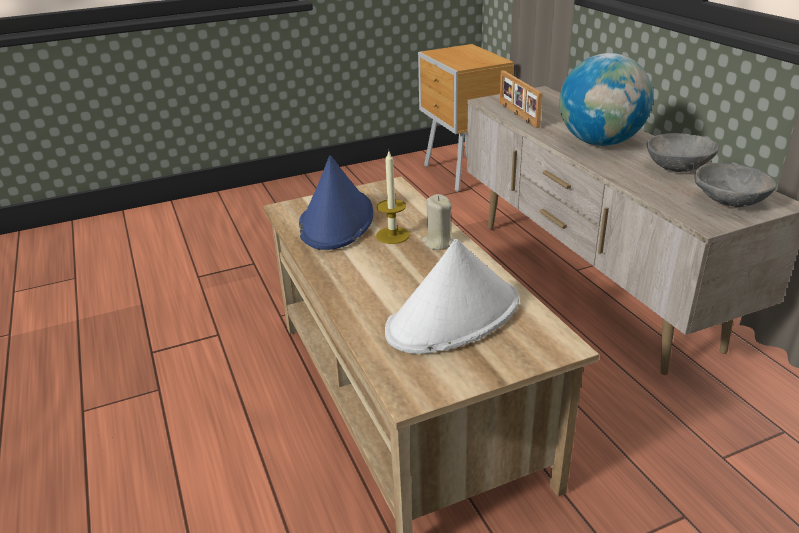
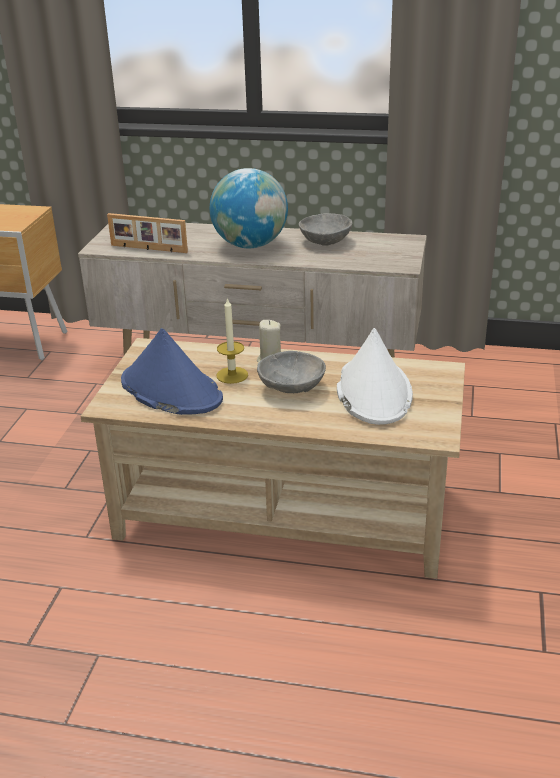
camera: 55 degrees left, 0 degrees up
(727, 202) = (389, 250): grey bowl -> grey bowl (291, 389)

